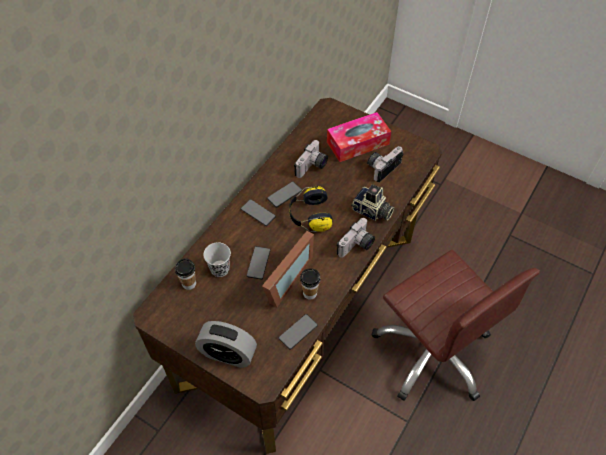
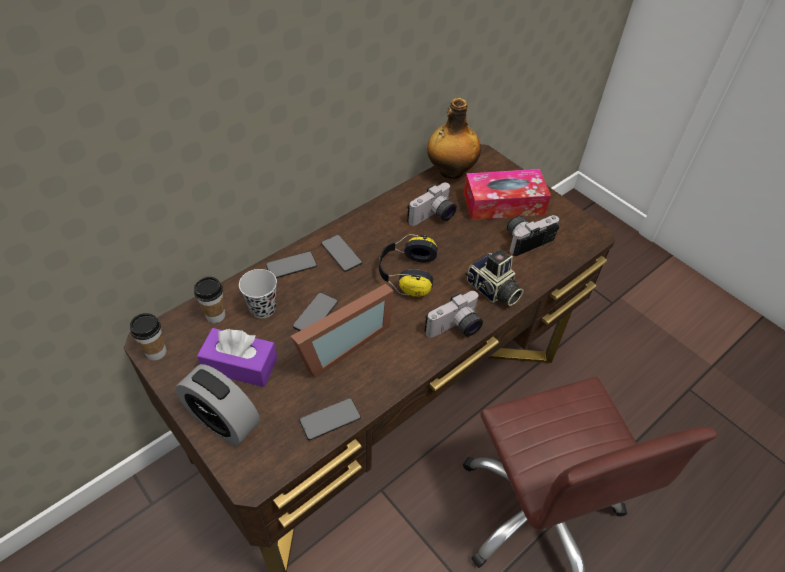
camera: 15 degrees right, 5 degrees down
(222, 313) = (240, 365): none -> purple tissue box
(284, 194) = (384, 240): phone -> phone (291, 266)
(310, 293) = (367, 372): cup -> cup (156, 352)
(311, 127) = (450, 171): none -> bottle

